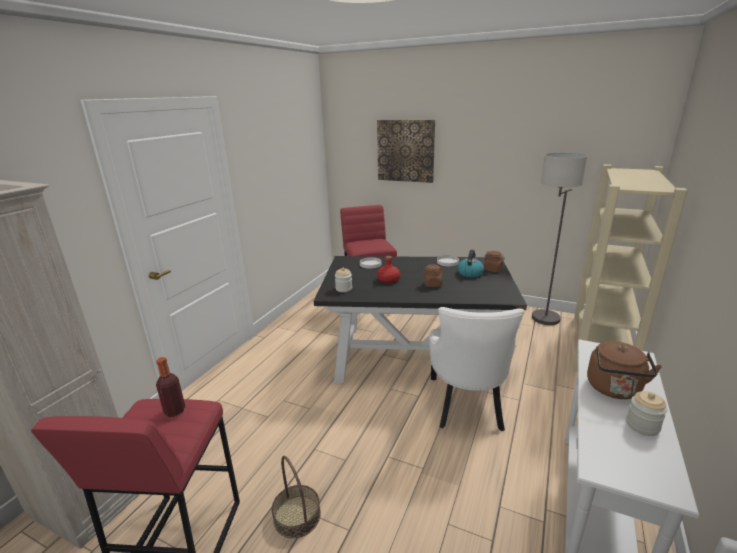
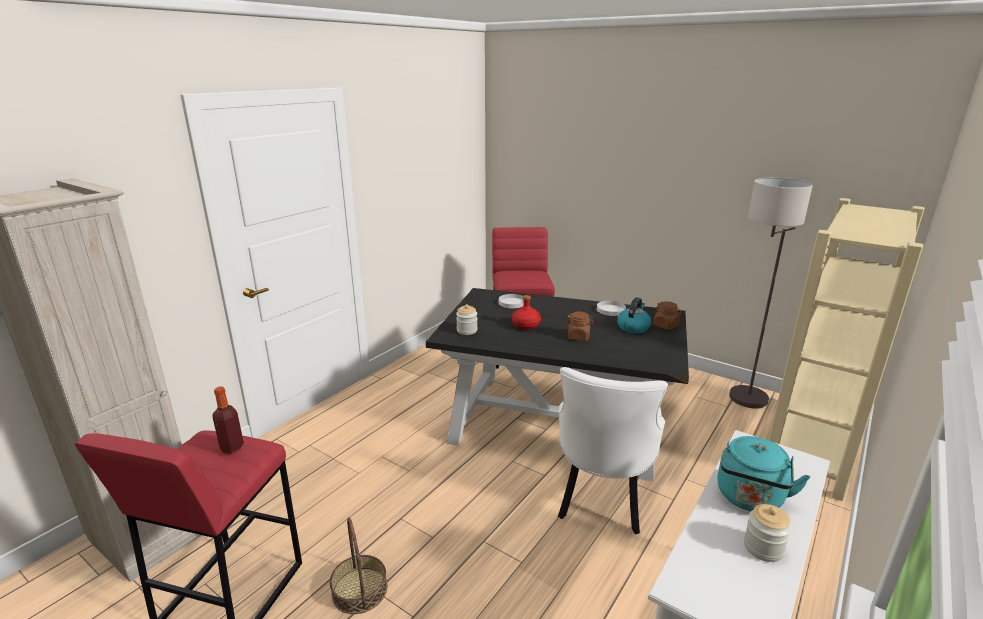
camera: 10 degrees right, 0 degrees up
(405, 151) = (583, 160): picture -> none
(614, 390) = (750, 499): brown kettle -> turquoise kettle

